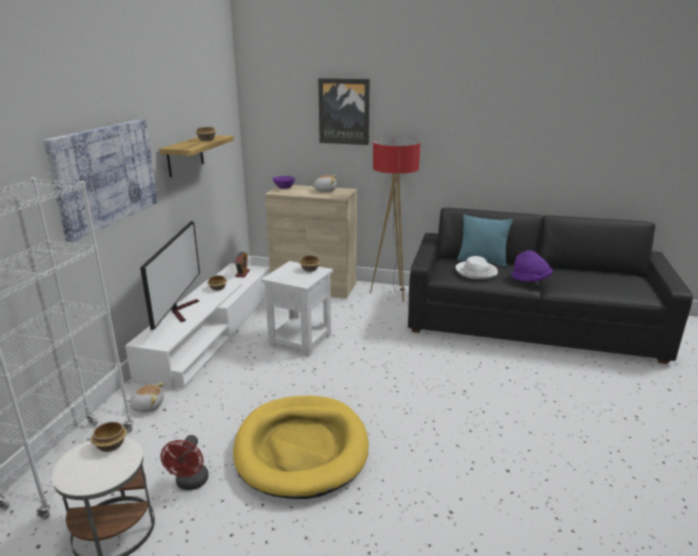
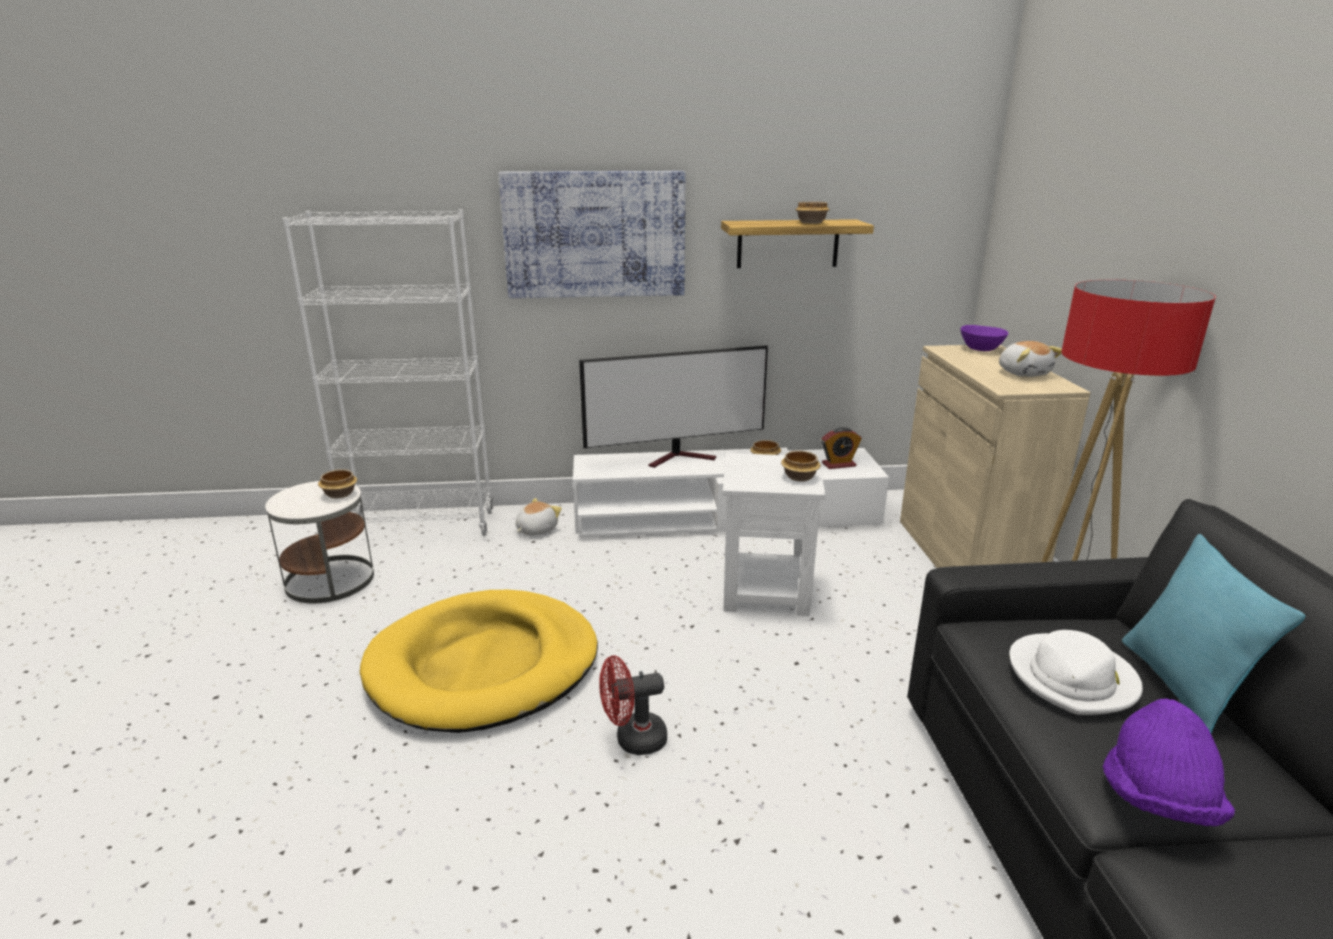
camera: 70 degrees right, 0 degrees up
(148, 406) = (536, 529): plush toy -> plush toy turned 120 degrees counterclockwise
(190, 483) = (402, 601): red fan -> red fan (633, 740)
(344, 111) = (1121, 208): picture -> none

